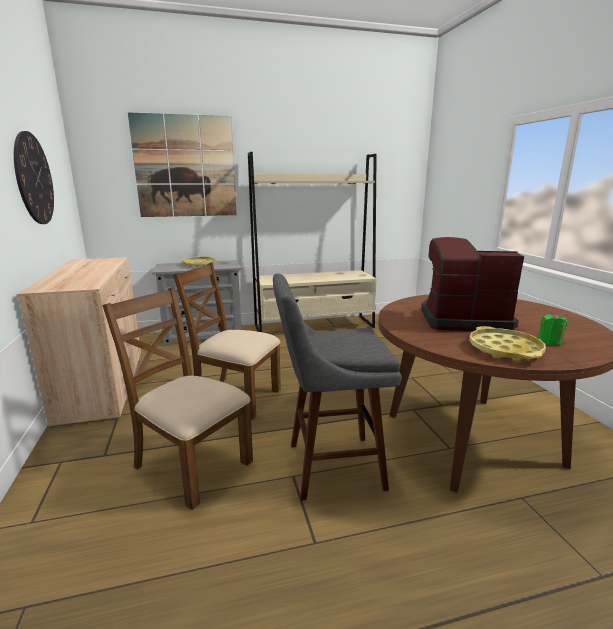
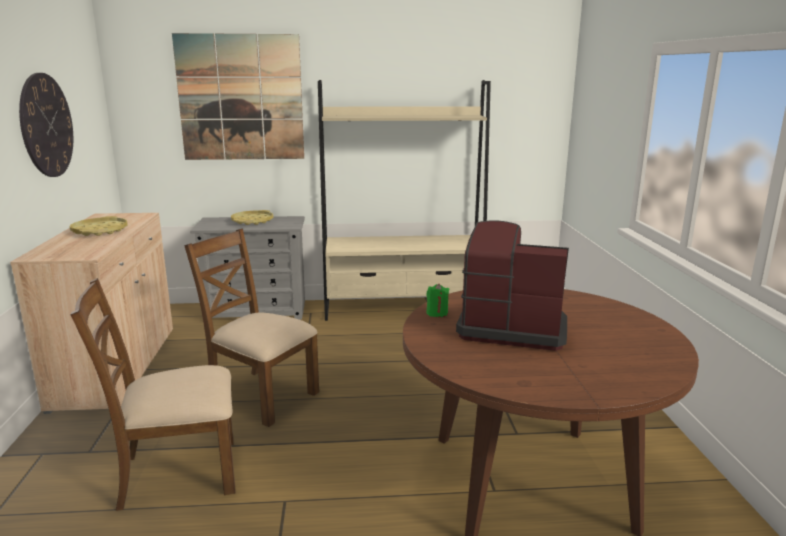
camera: 10 degrees right, 0 degrees up
(191, 464) = (177, 473): brown chair -> brown chair turned 60 degrees counterclockwise
(329, 466) = (332, 495): grey stool -> none
(505, 349) = (523, 374): yellow tray -> yellow tray (100, 231)
(549, 341) = (594, 368): green candle -> green candle (437, 313)

